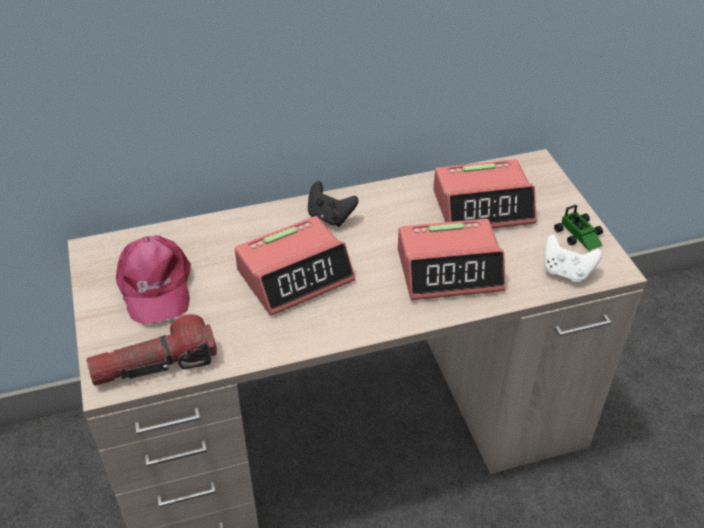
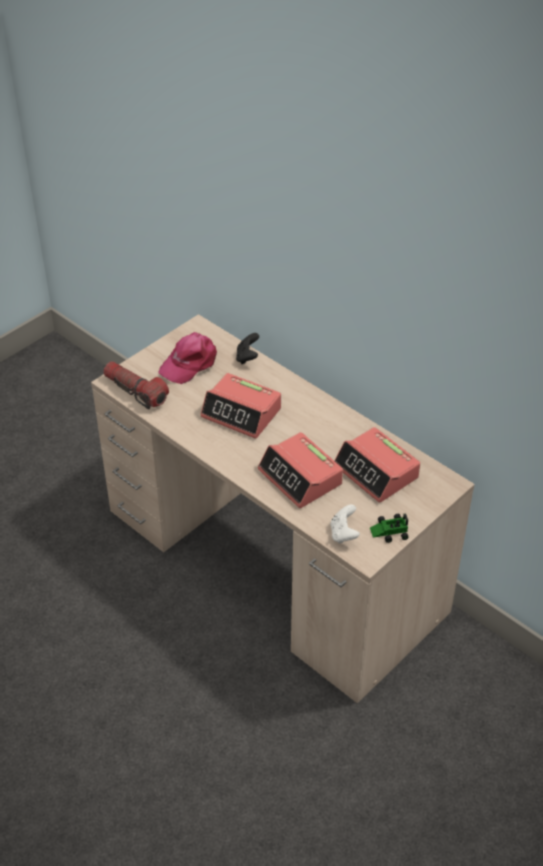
camera: 60 degrees right, 0 degrees up
(330, 217) = (304, 406): black game controller -> black game controller (247, 357)
(581, 235) = (388, 530): toy car -> toy car turned 45 degrees clockwise

